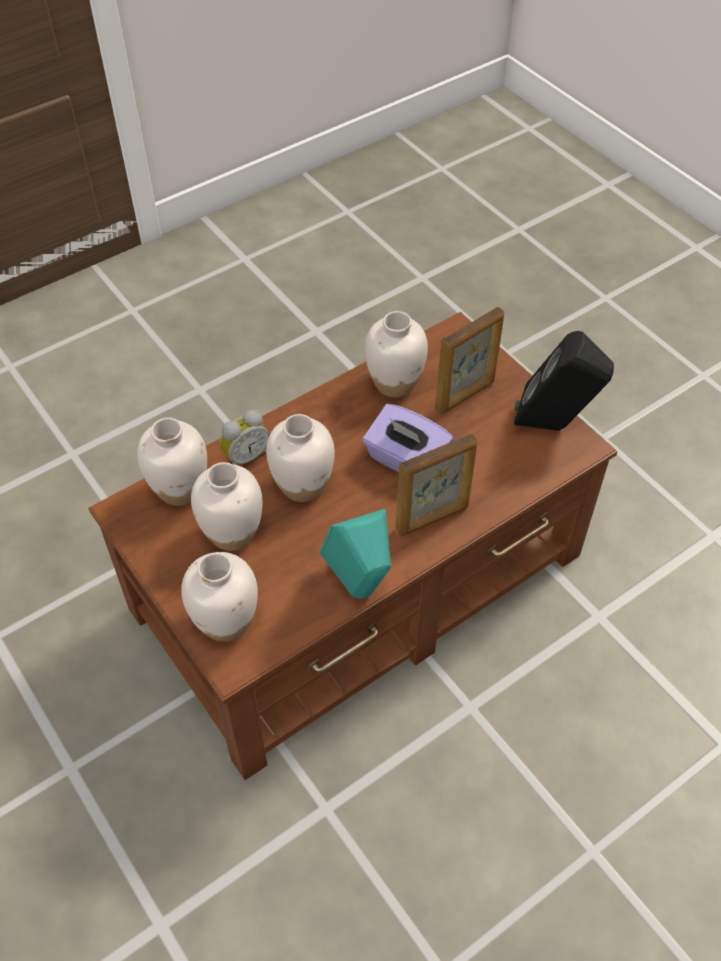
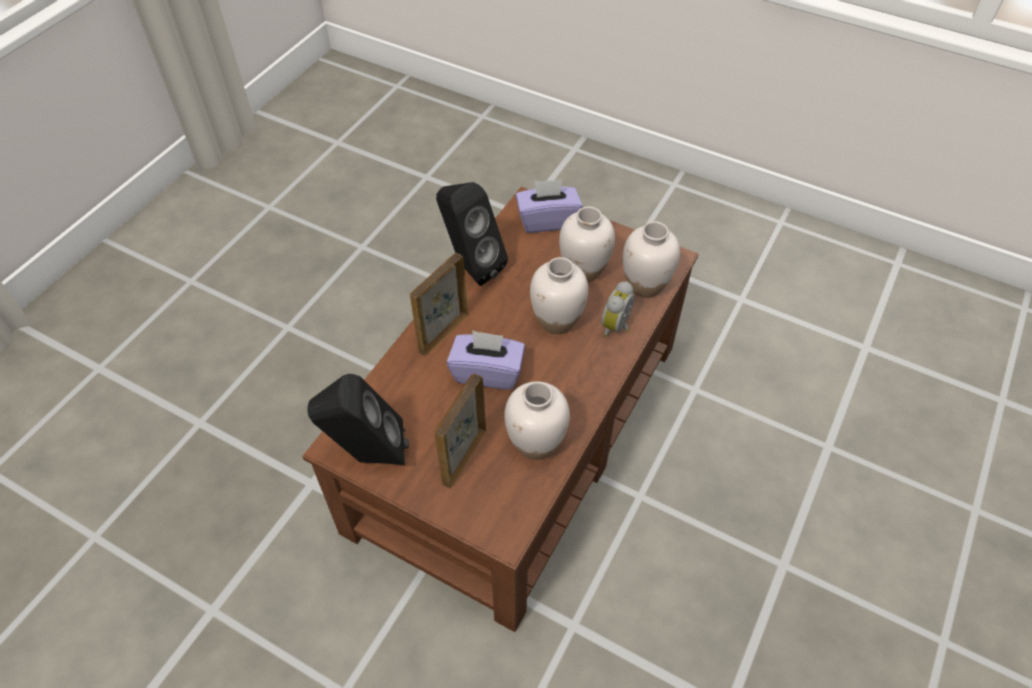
camera: 155 degrees right, 0 degrees up
(226, 622) = (547, 220): white vase -> purple tissue box
(361, 591) = (470, 266): turquoise speaker -> black speaker

